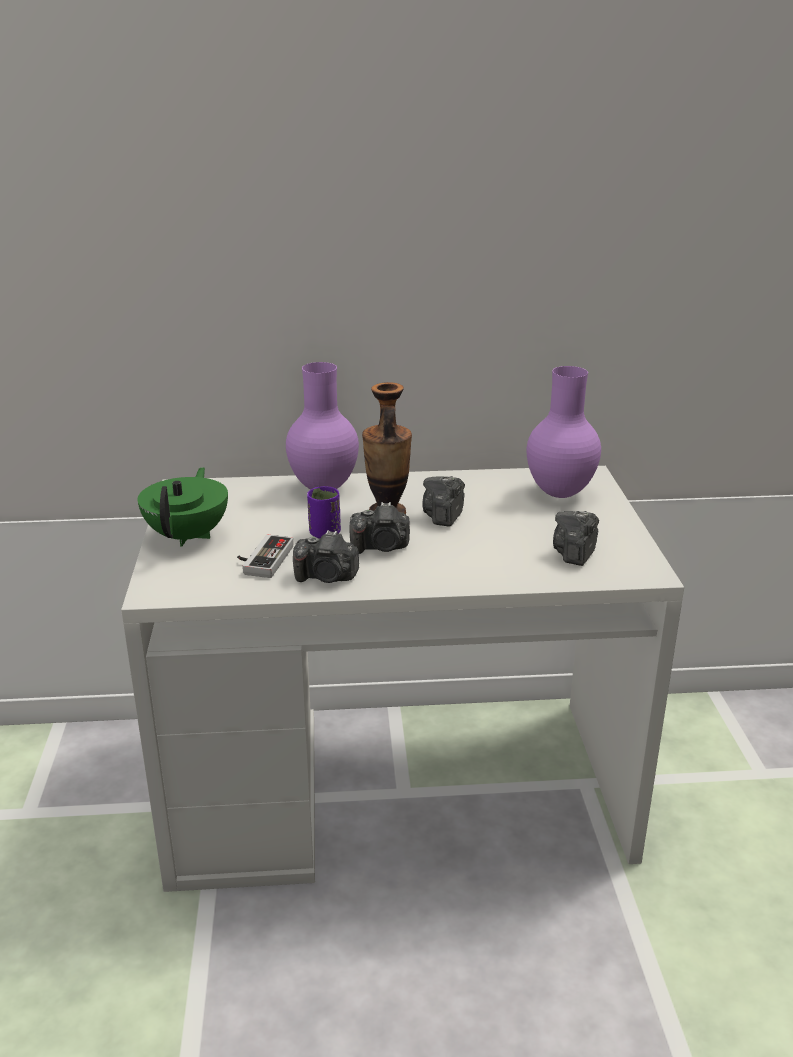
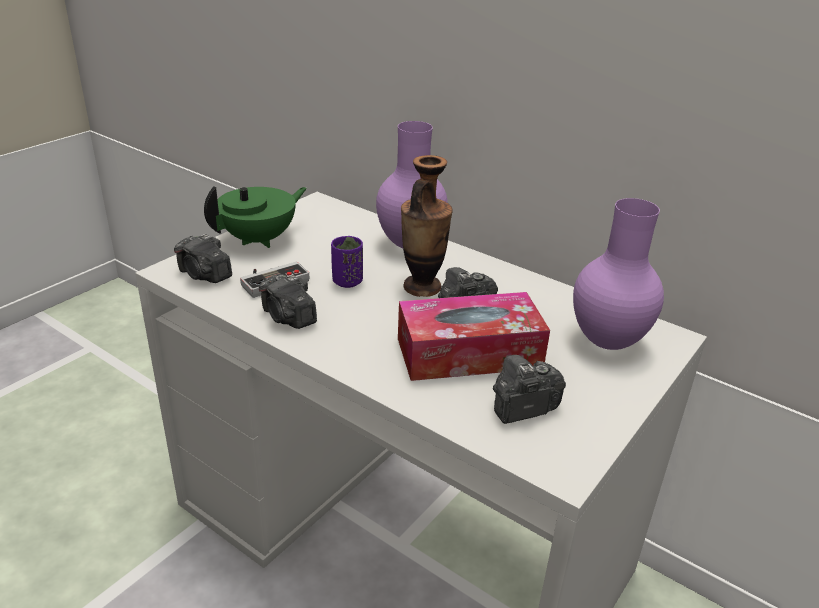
camera: 40 degrees right, 5 degrees up
(381, 547) = (368, 314): camera -> camera (204, 275)
(492, 539) = (469, 353): none -> tissue box

